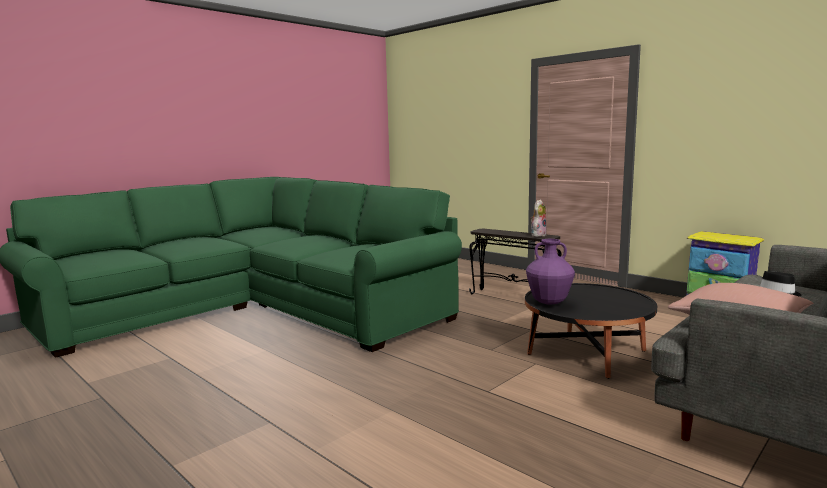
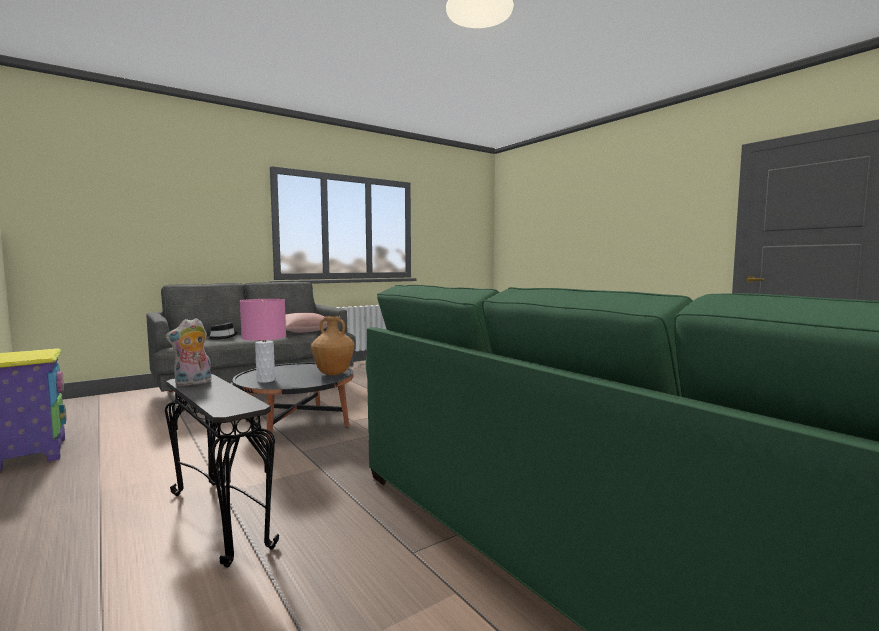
camera: 170 degrees left, 5 degrees down
(548, 302) = (333, 374): purple vase -> brown vase
(598, 292) = (265, 380): none -> pink table lamp

